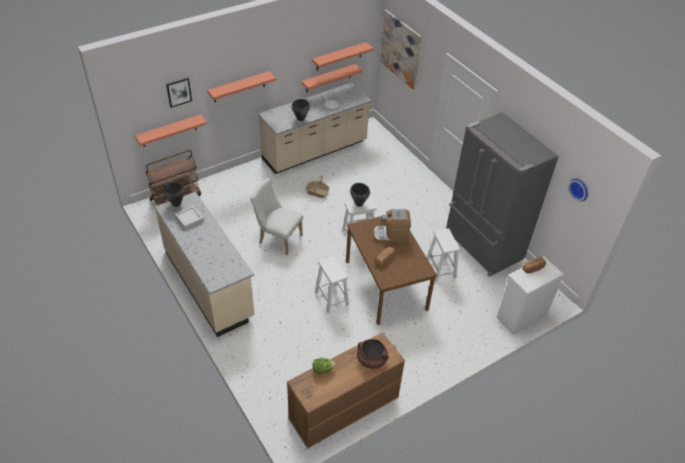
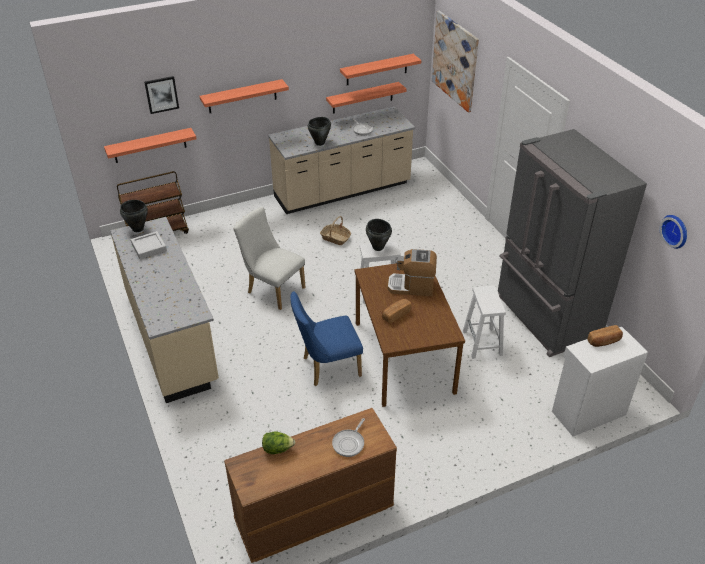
camera: 10 degrees right, 5 degrees down
(331, 298) = (327, 367): white stool -> blue chair
(372, 360) = (349, 443): brown cooking pot -> frying pan

